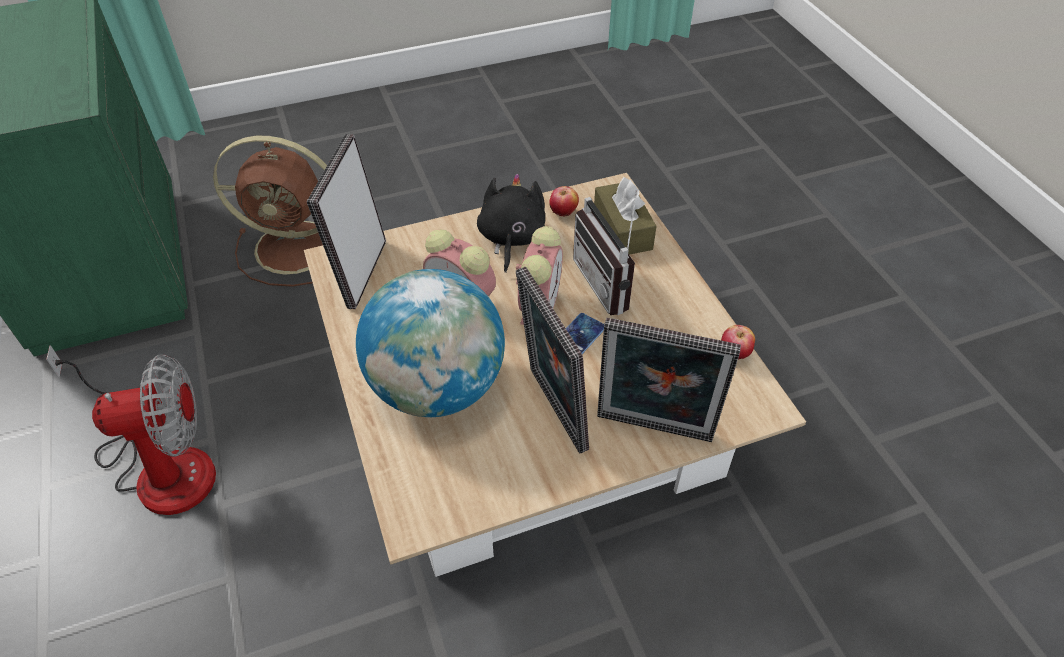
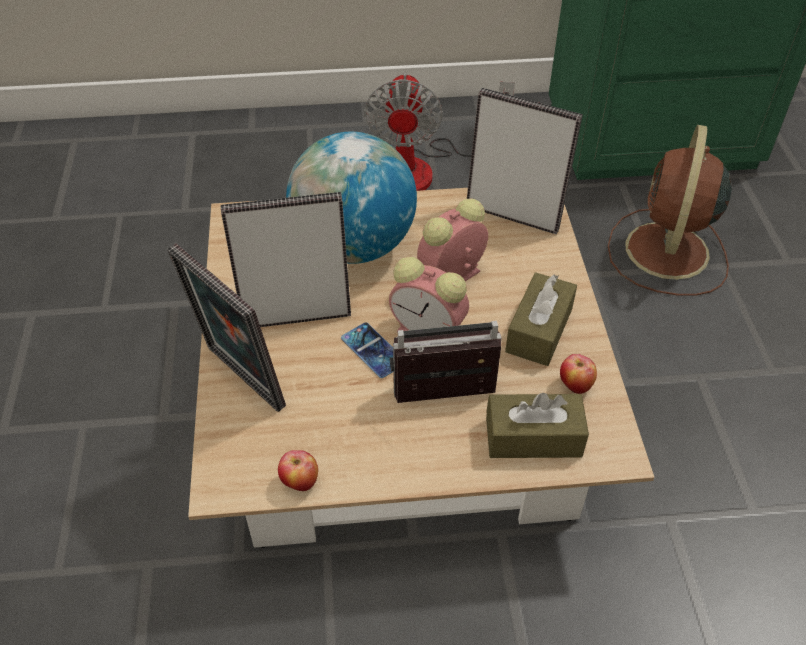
camera: 105 degrees right, 0 degrees up
(511, 239) = (539, 330): black plush toy -> brown tissue box
(653, 431) = (240, 380): picture frame -> picture frame turned 75 degrees counterclockwise

